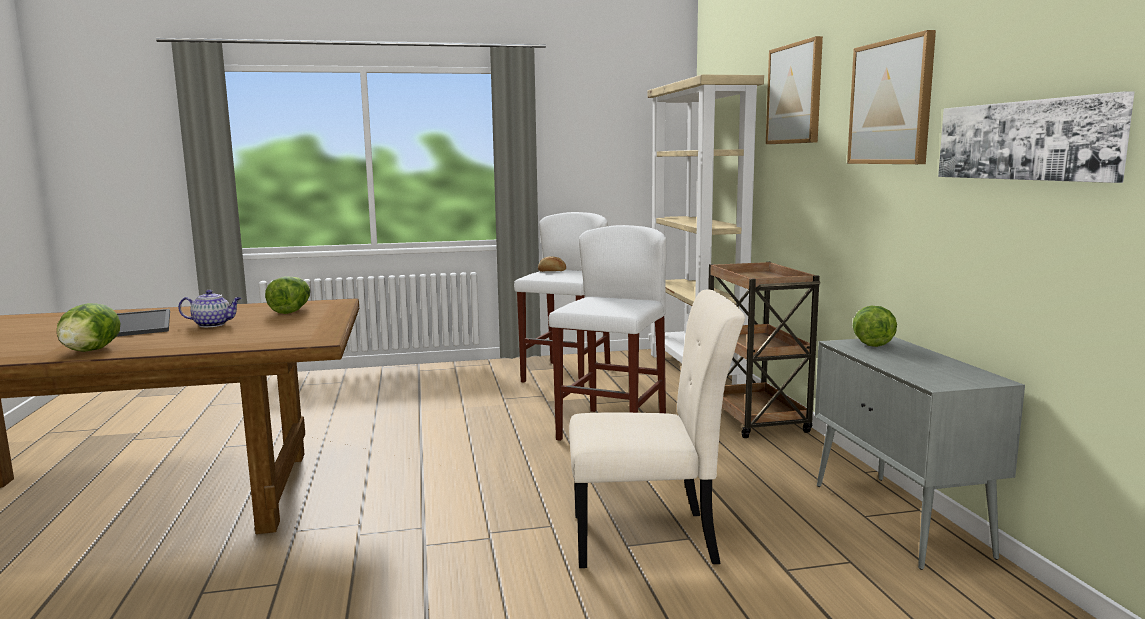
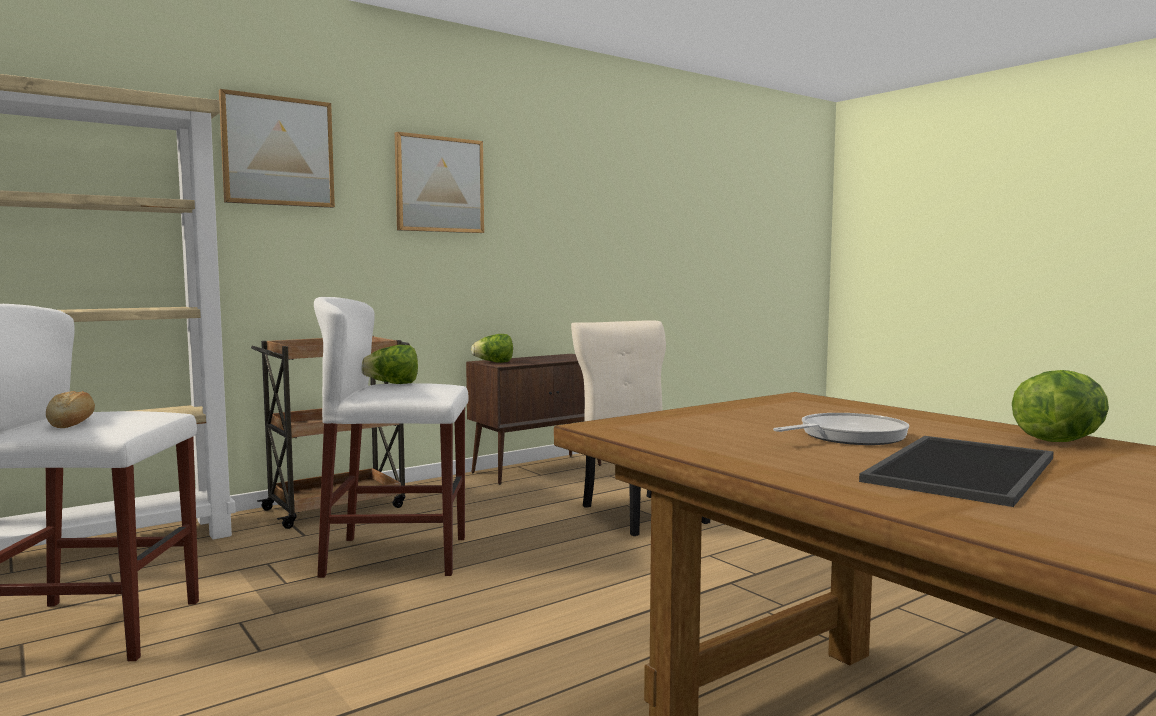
camera: 115 degrees left, 5 degrees down
(213, 324) = (847, 436): teapot -> frying pan
(291, 311) = (700, 429): lettuce -> lettuce (392, 384)
(900, 520) = (538, 469): grey cabinet -> brown cabinet
(1026, 140) = (554, 222): picture -> none

